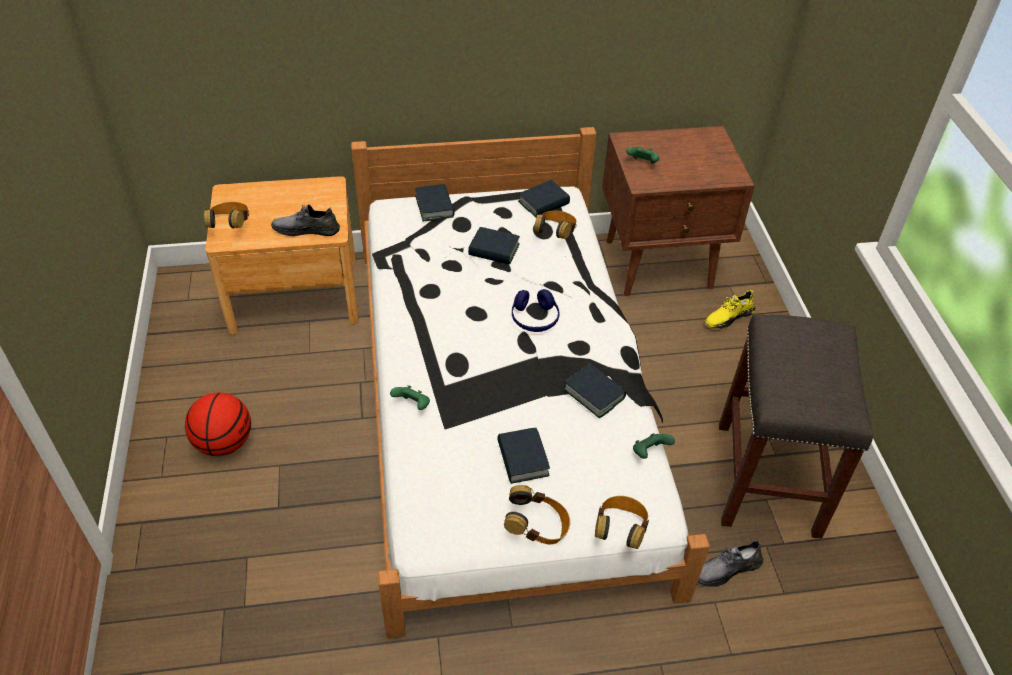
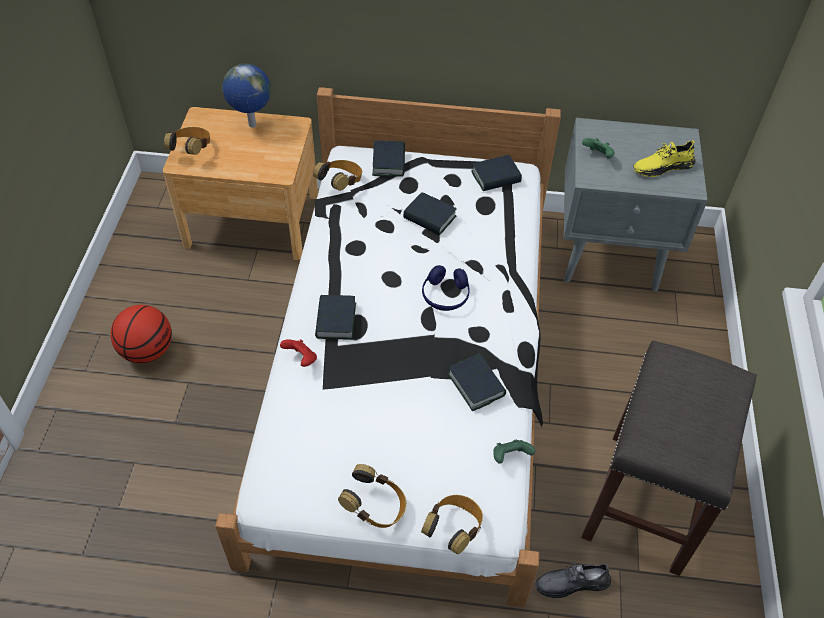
camera: 15 degrees right, 5 degrees up
(285, 192) = (252, 125): none -> globe
(306, 229) = (258, 166): grey shoe -> none
(412, 405) = (301, 359): green game controller -> red game controller
(522, 459) = (385, 435): book -> book (335, 321)
(555, 234) = (496, 212): headphones -> headphones (341, 183)
(660, 264) = (611, 255): brown nightstand -> grey nightstand
(728, 317) = (662, 324): yellow shoe -> yellow shoe (662, 167)

